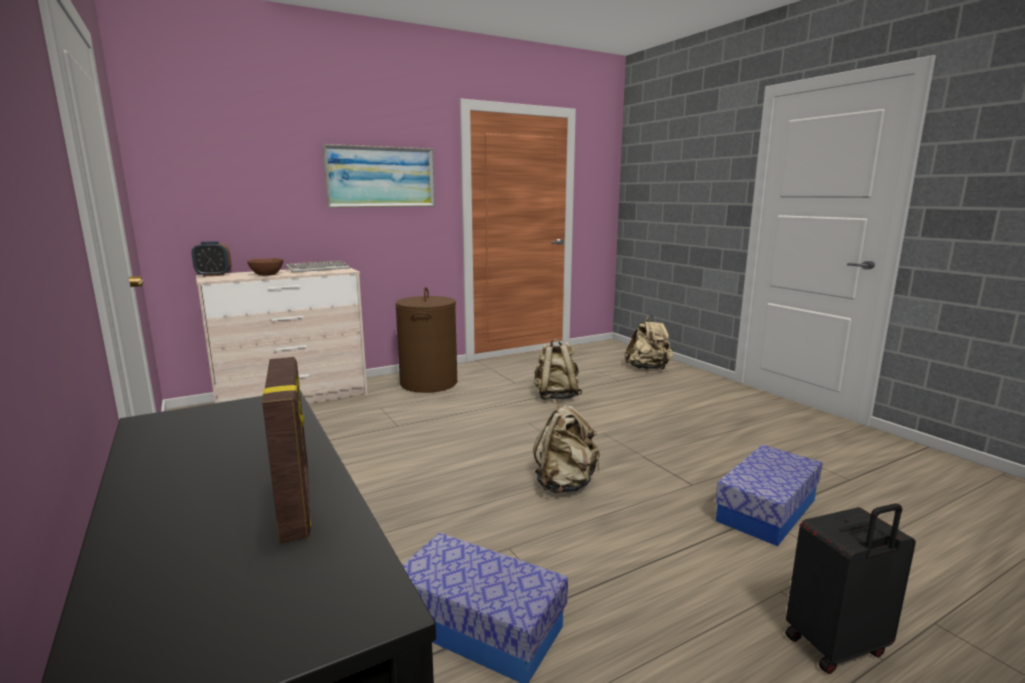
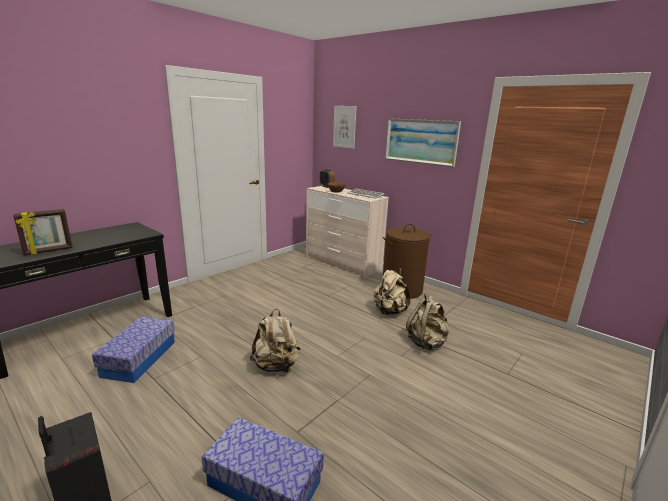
camera: 70 degrees right, 5 degrees up
(222, 159) = (344, 127): none -> picture
(648, 369) = (573, 392): beige backpack -> beige backpack (389, 311)

